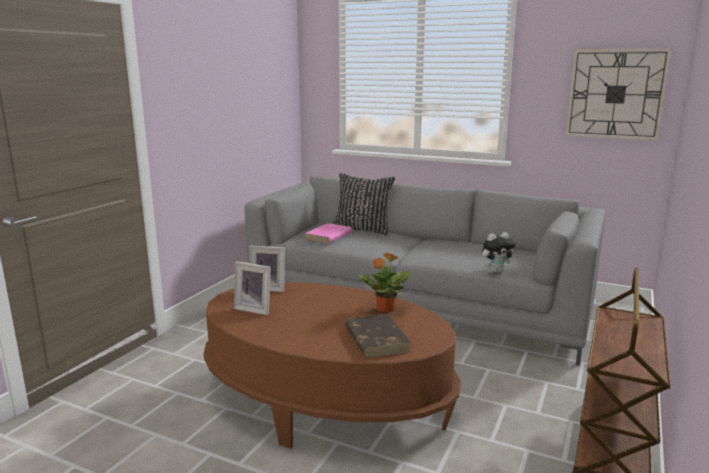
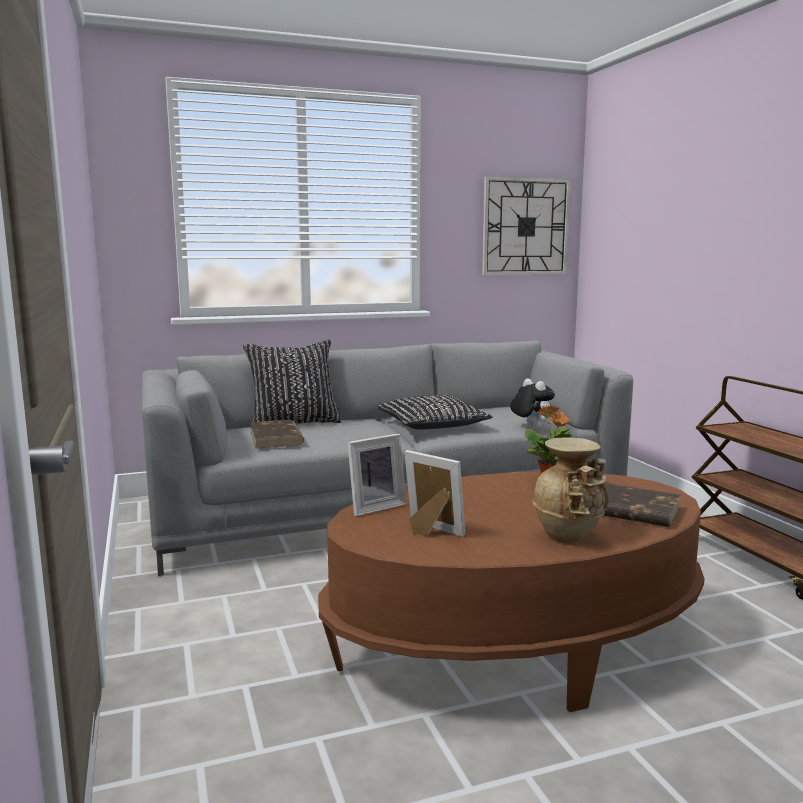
camera: 45 degrees left, 5 degrees down
(255, 309) = (430, 532): picture frame -> picture frame turned 120 degrees counterclockwise
(303, 338) = (570, 536): none -> beige vase
(328, 236) = (276, 438): pink book -> brown book
(435, 250) = (432, 424): none -> black pillow
(496, 271) = (530, 427): plush toy -> plush toy turned 60 degrees counterclockwise

